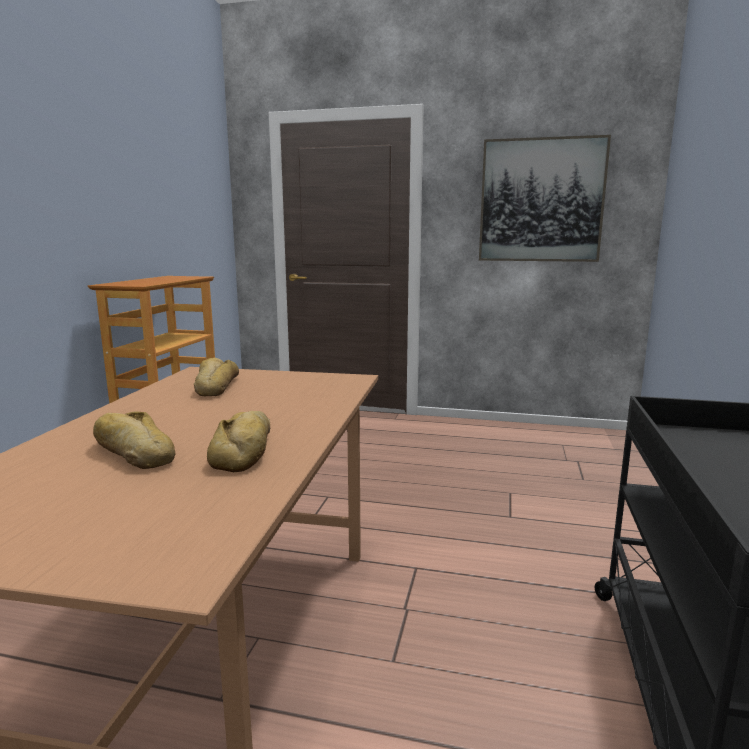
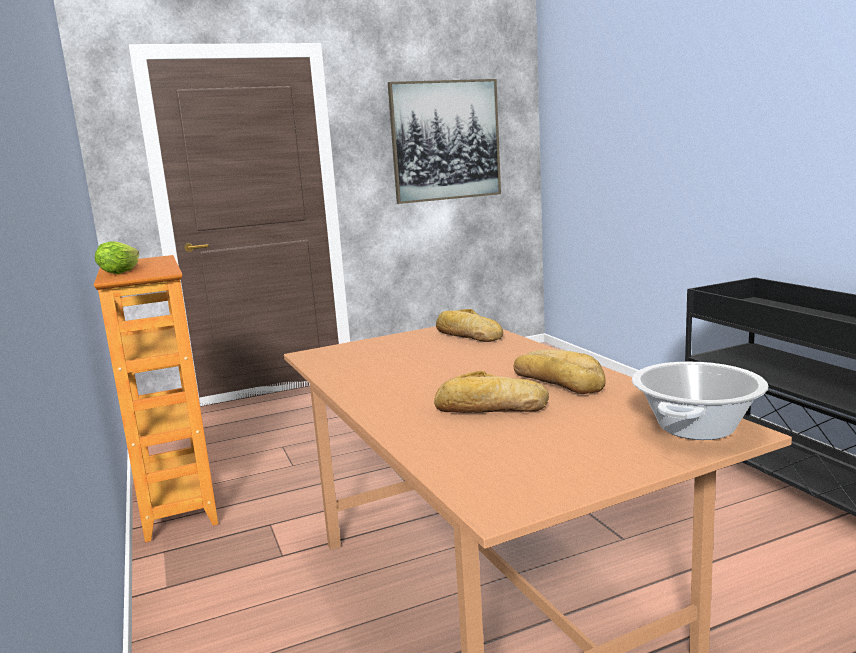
camera: 35 degrees left, 0 degrees up
(139, 281) = (123, 271): none -> lettuce
(175, 548) = (697, 427): none -> cooking pot
(215, 386) = (376, 359): bread -> bread (467, 335)

